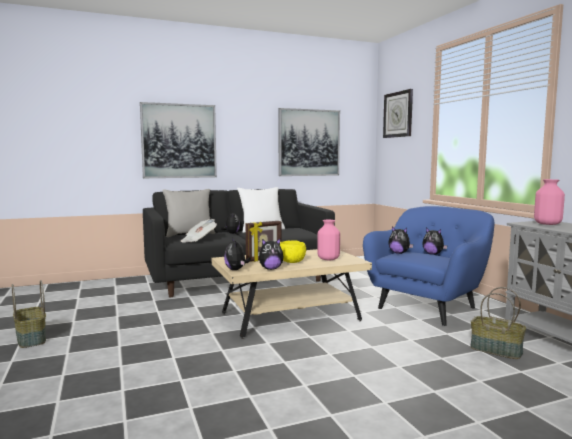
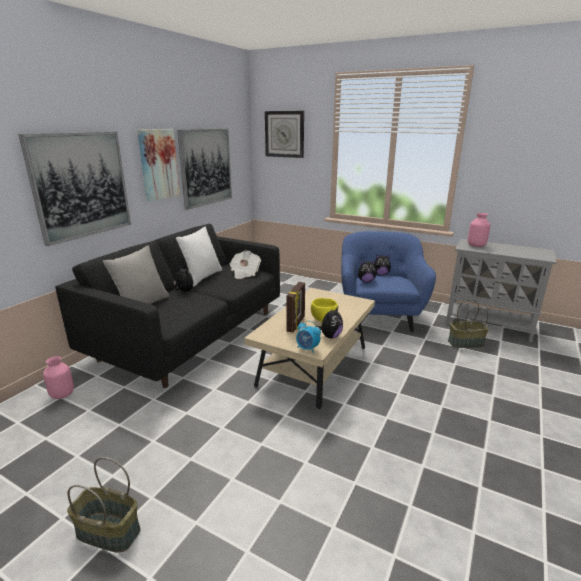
camera: 40 degrees left, 15 degrees up
(198, 240) = (177, 314): newspaper -> newspaper (245, 273)
(236, 270) = (307, 349): plush toy -> alarm clock
(254, 134) = (158, 164): none -> picture
(328, 259) = (340, 306): pink vase -> pink vase (62, 394)

